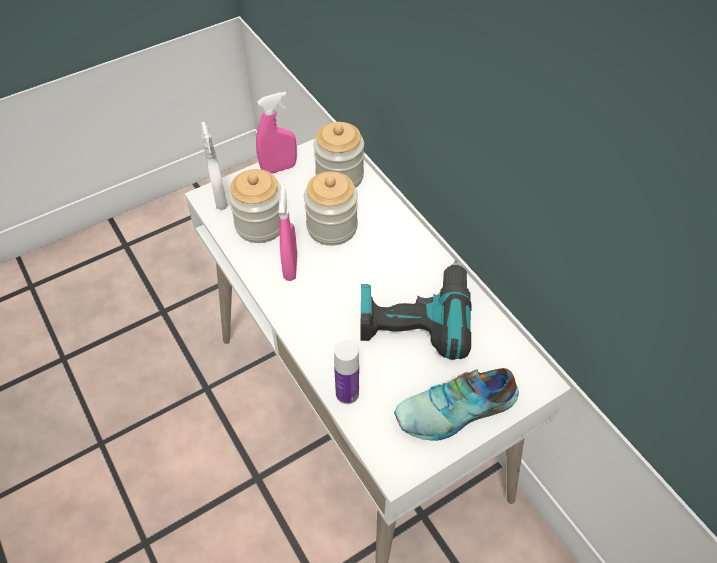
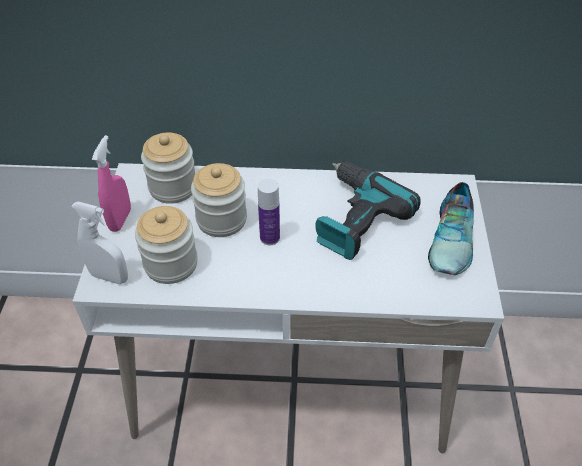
camera: 55 degrees left, 5 degrees down
(290, 267) = (237, 266): pink spray bottle -> none
(347, 393) = (393, 294): bottle -> bottle (269, 237)

